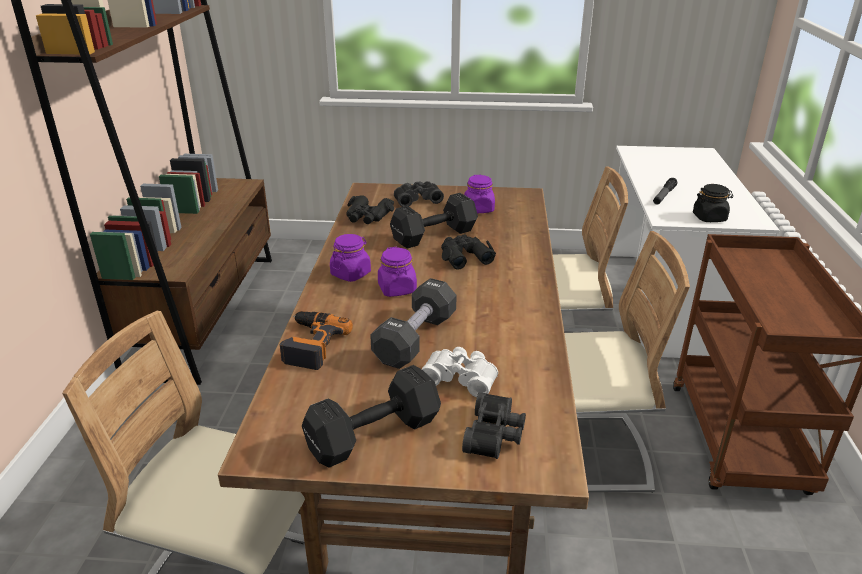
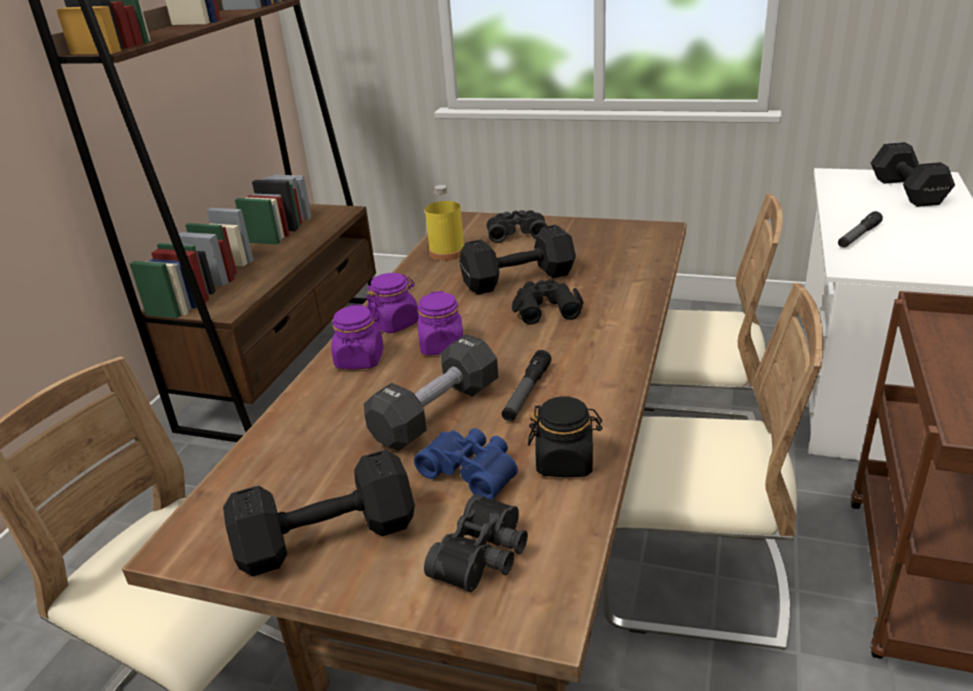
camera: 15 degrees right, 0 degrees up
(310, 344) = (305, 410): power drill -> none
(368, 216) = (447, 253): black binoculars -> yellow bottle
(461, 378) = (472, 471): white binoculars -> blue binoculars
(477, 319) = (526, 393): none -> flashlight
(479, 209) = (590, 247): purple jar -> purple jar (360, 360)
(685, 162) = (906, 190): none -> black dumbbell
(709, 218) = (917, 268): black jar -> black jar (565, 462)

